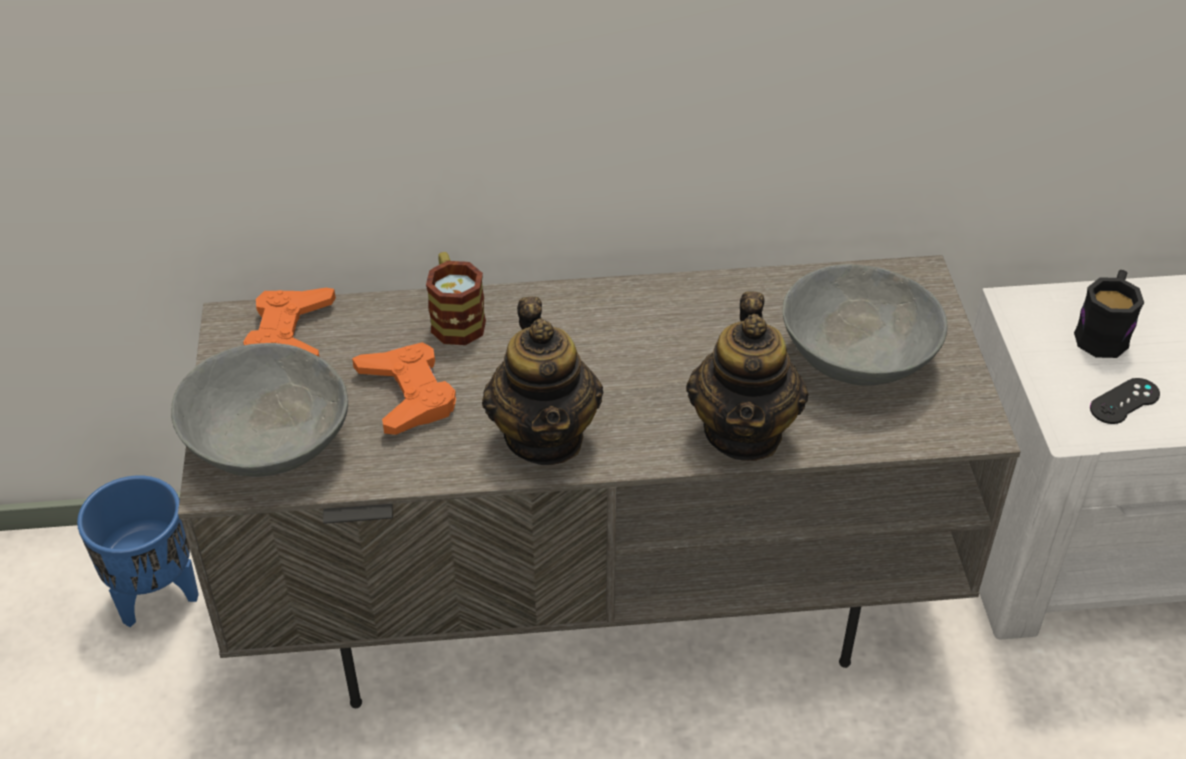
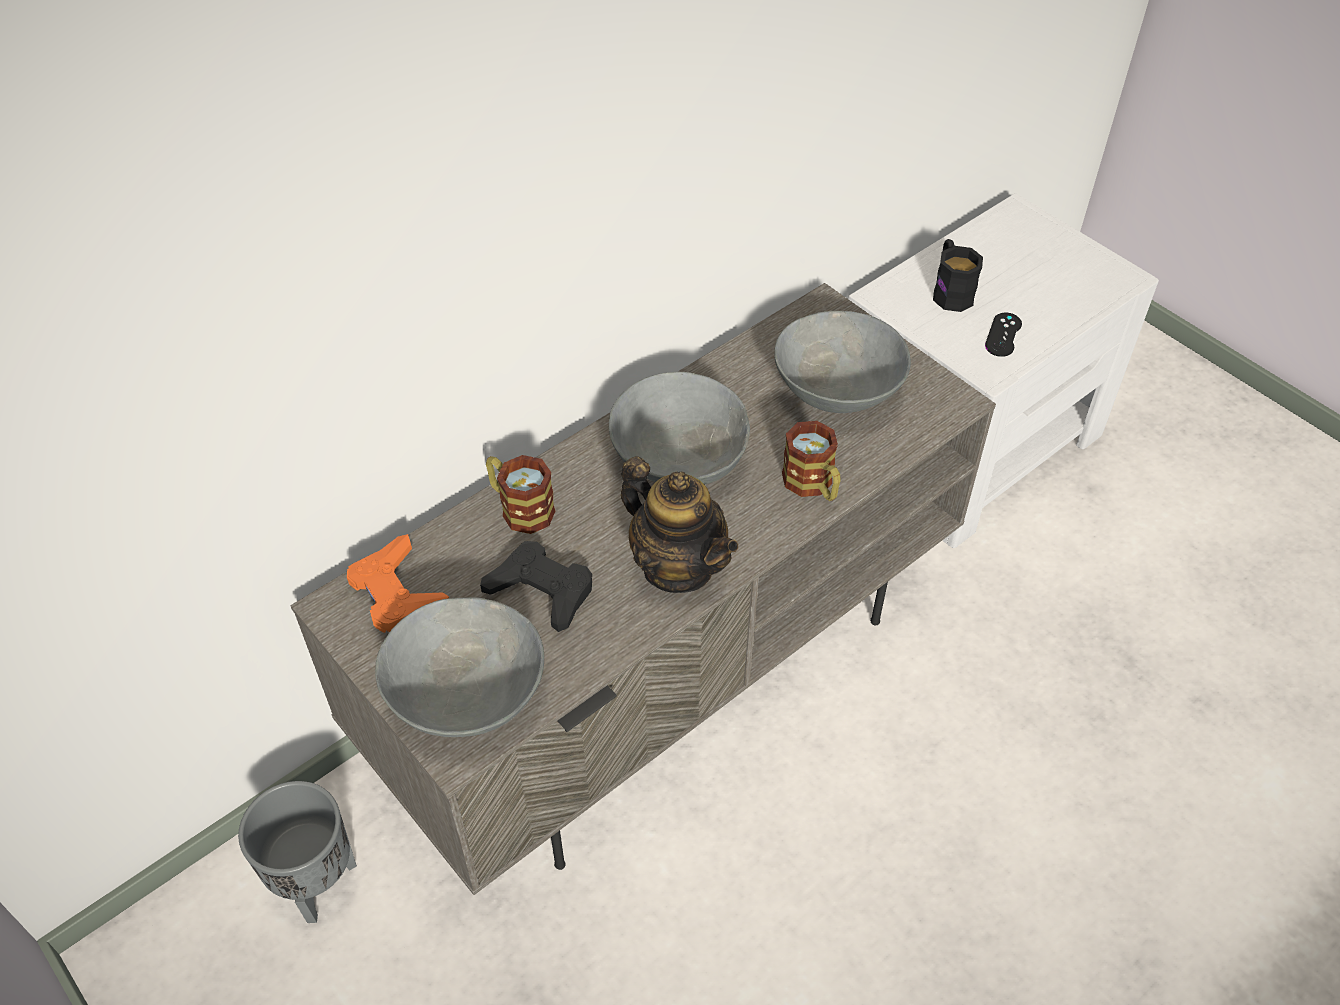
camera: 35 degrees left, 5 degrees up
(156, 595) = (316, 882): blue planter -> grey planter
(407, 395) = (542, 590): orange game controller -> black game controller
(636, 344) = (677, 457): none -> grey bowl
(744, 432) = (813, 485): teapot -> mug

